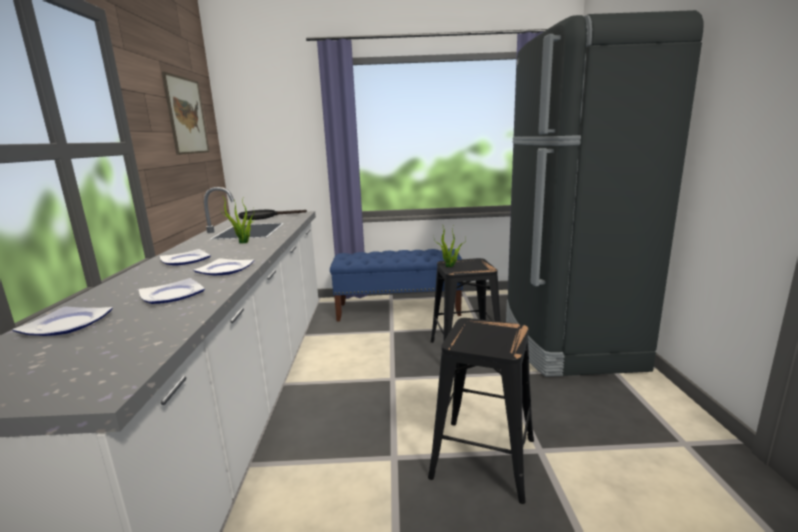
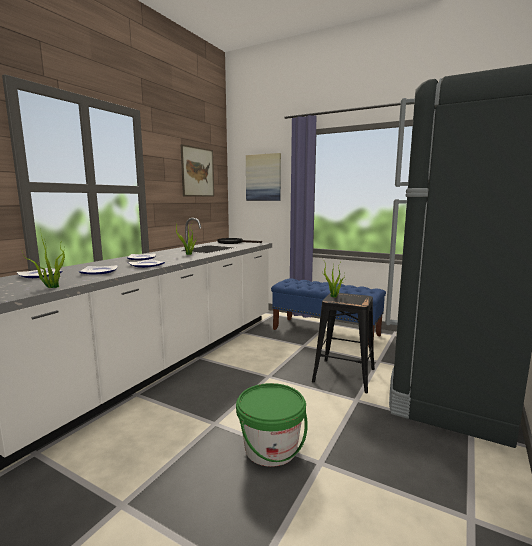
camera: 30 degrees right, 5 degrees down
(155, 339) = (51, 287): none -> potted plant
(277, 122) = (263, 177): none -> picture
(482, 457) = (271, 448): black stool -> green bucket

